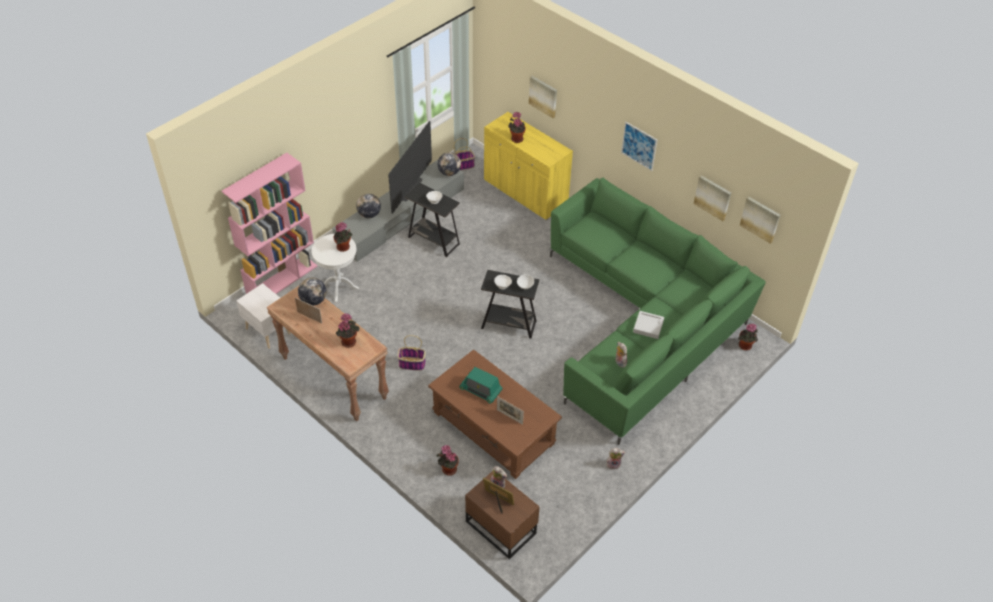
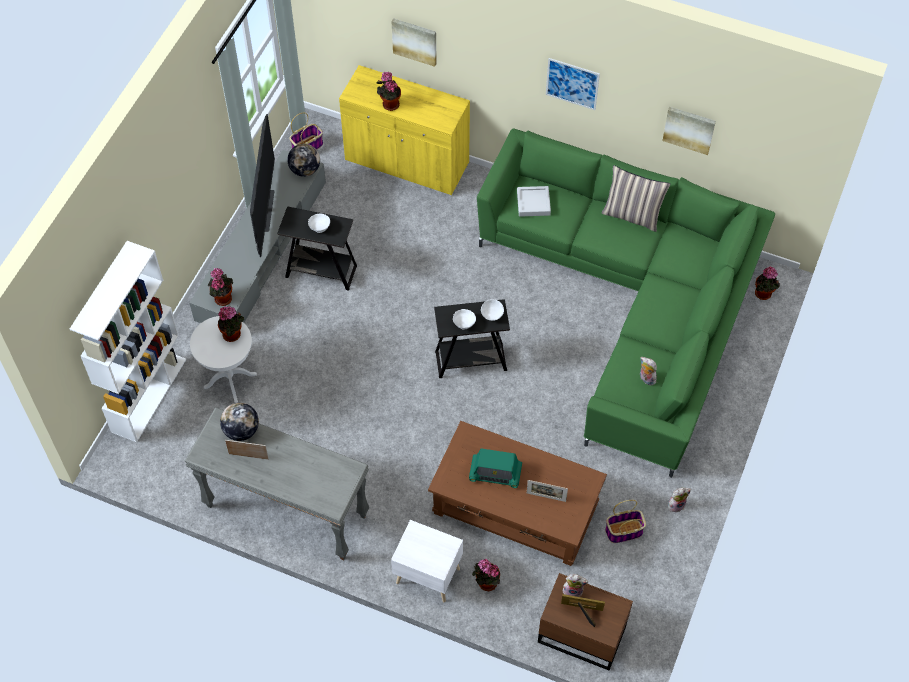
camera: 20 degrees left, 10 degrees up
(268, 330) = (168, 474): white nightstand -> white nightstand (427, 574)
(282, 279) = (149, 394): pink bookcase -> white bookcase
(333, 378) = (285, 512): brown console table -> grey console table
(348, 341) = (315, 472): potted plant -> potted plant (222, 297)
(369, 215) = (229, 267): globe -> none
(411, 364) = (375, 457): basket -> basket (623, 531)
(648, 326) = (659, 318): grey tray -> grey tray (533, 203)
(660, 257) = (632, 215): none -> pillow
(760, 219) = (760, 145): picture -> none

